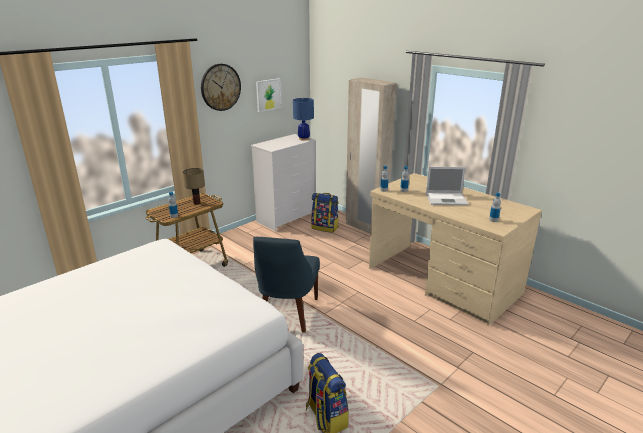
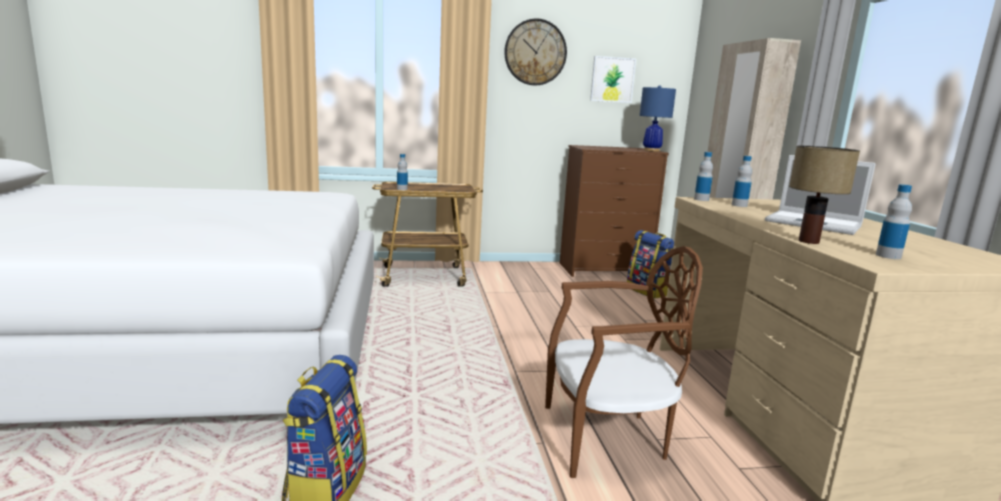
camera: 35 degrees right, 10 degrees down
(196, 203) = (446, 187): table lamp -> table lamp (807, 241)
(286, 218) = (605, 269): white dresser -> brown dresser
(287, 314) = (462, 353): blue chair -> none
(397, 330) = (607, 438): none -> brown chair

